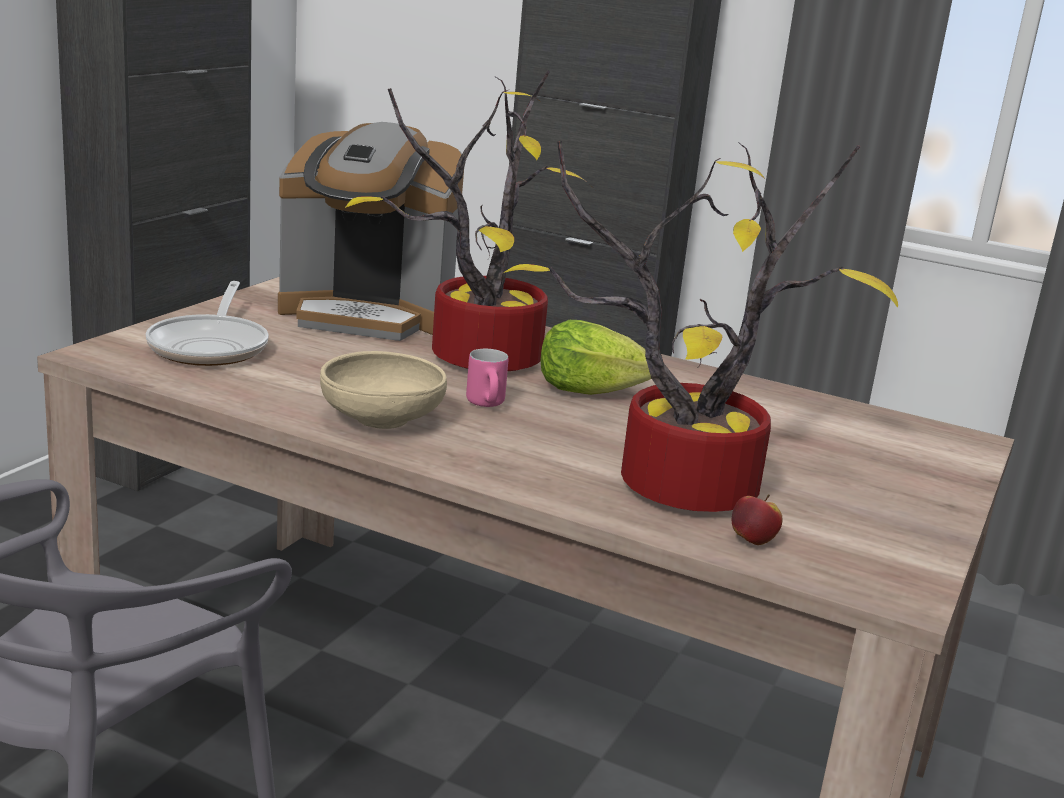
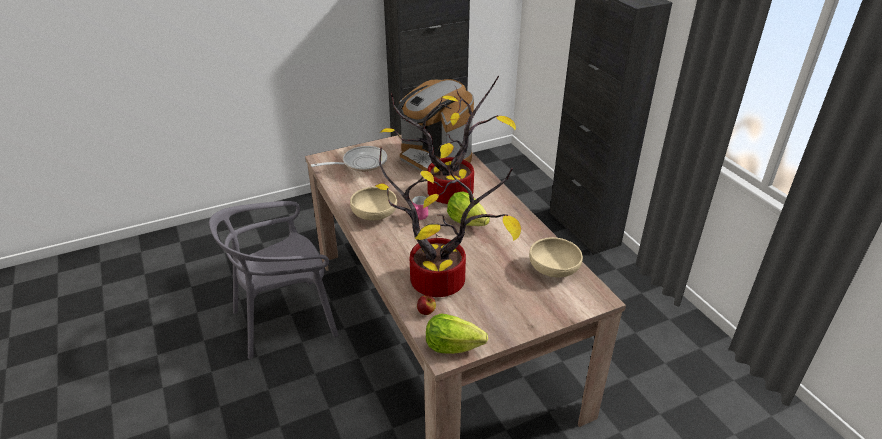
camera: 40 degrees right, 15 degrees up
(211, 346) = (361, 163): frying pan -> frying pan turned 150 degrees counterclockwise
(841, 421) = (553, 269): none -> beige bowl
(889, 577) = (452, 346): none -> lettuce

